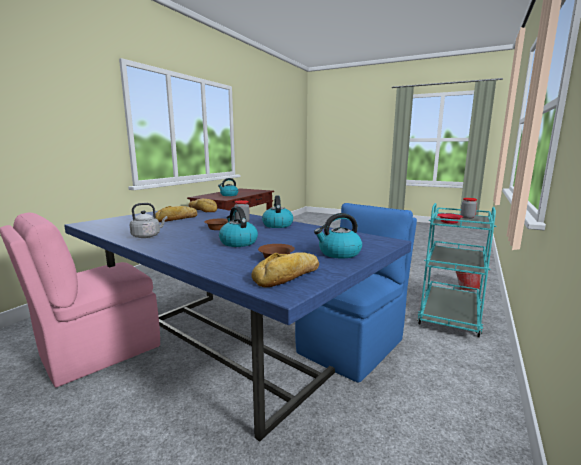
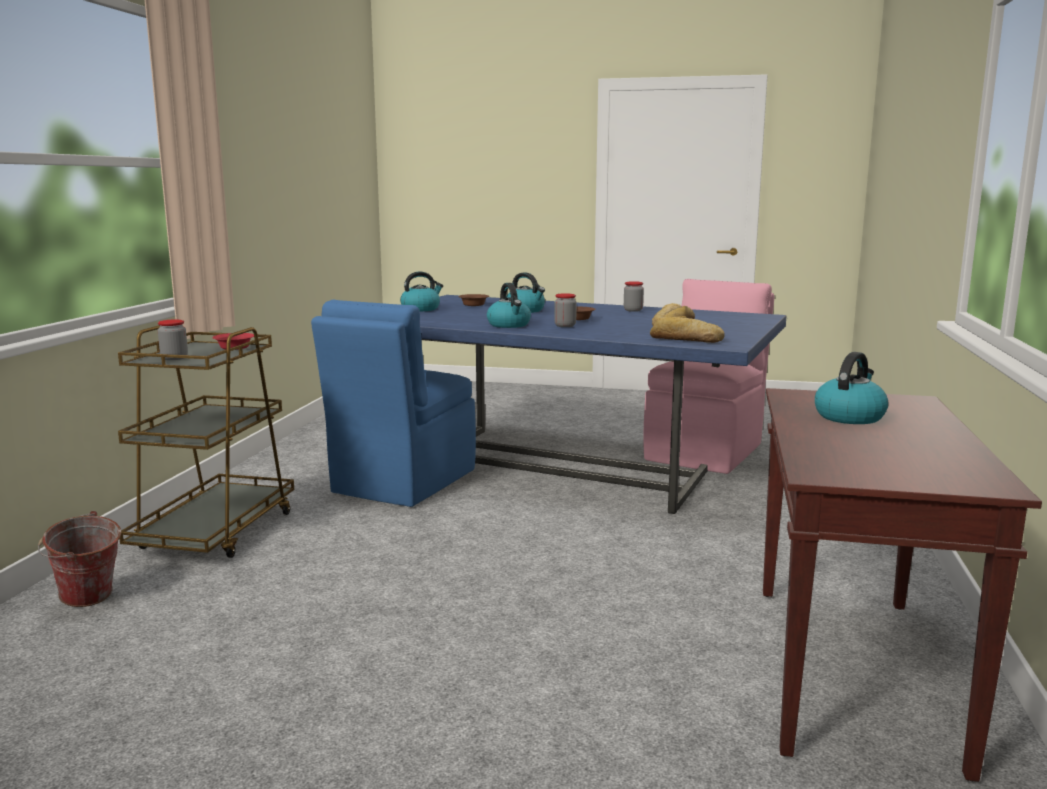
camera: 165 degrees right, 0 degrees up
(147, 236) = (633, 310): grey kettle -> jar
(289, 276) = (455, 300): bread -> none
(450, 315) = (216, 532): turquoise cart -> brown cart

